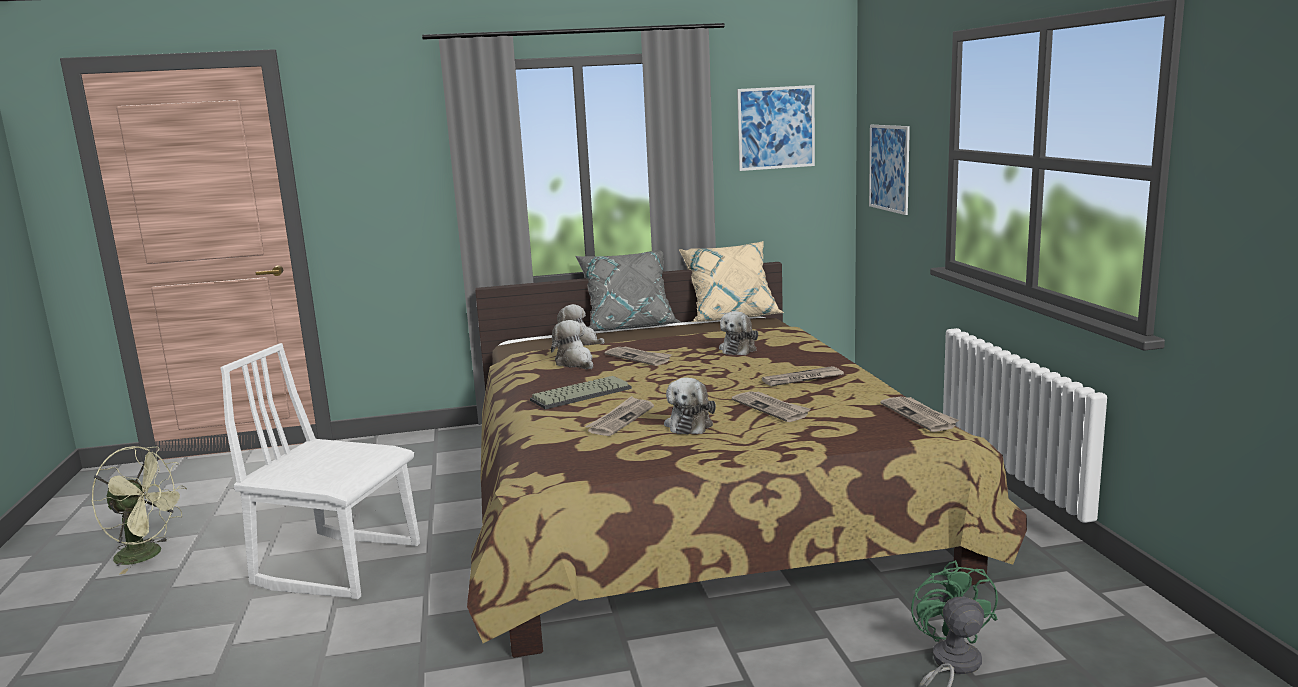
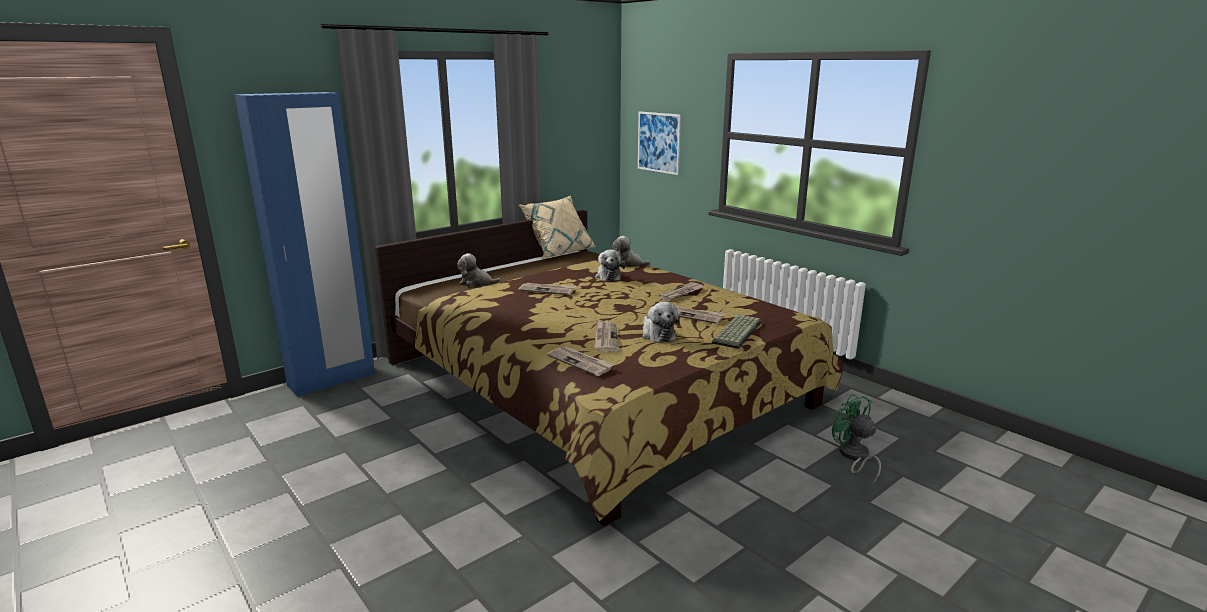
camera: 30 degrees left, 5 degrees up
(148, 555) = (167, 535): green fan -> none
(339, 564) = (381, 496): white chair -> none
(419, 439) = (332, 380): none -> blue wardrobe
(575, 363) = (504, 300): plush toy -> plush toy (629, 264)
(581, 394) = (547, 323): keyboard -> keyboard (736, 332)
(629, 326) = (494, 266): grey pillow -> none
(776, 128) = (575, 112): picture -> none
(919, 416) = (781, 309): newspaper -> newspaper (580, 362)

